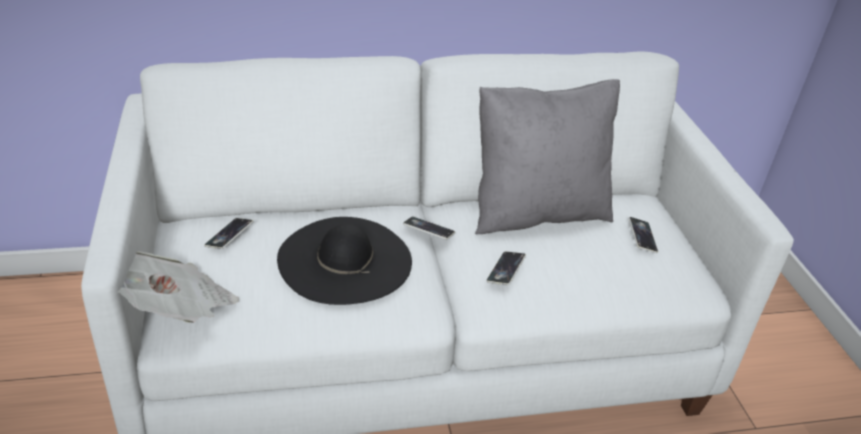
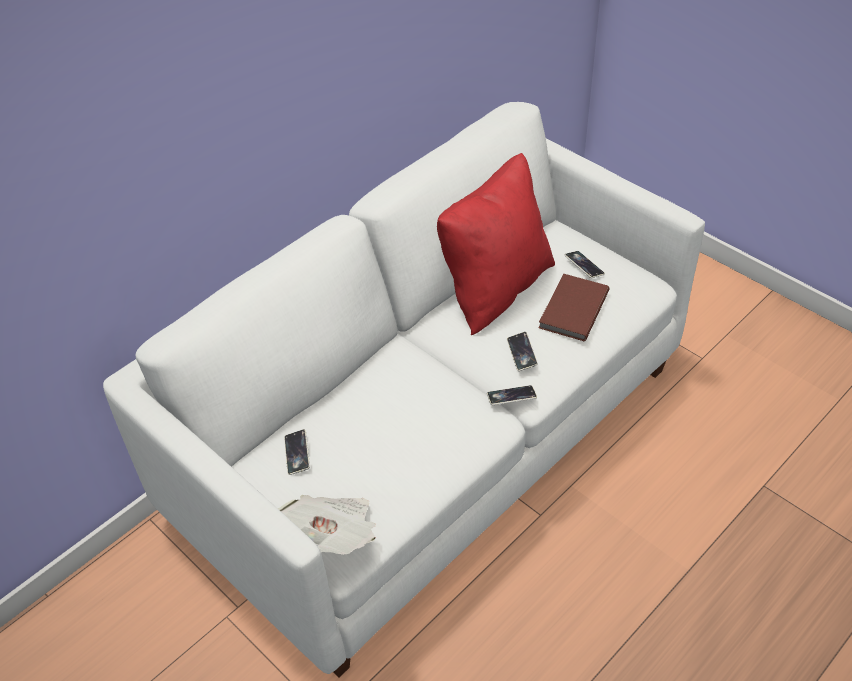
camera: 30 degrees left, 10 degrees up
(344, 260) = (404, 417): black hat -> none
(428, 230) = (434, 353): phone -> phone (511, 397)
(536, 212) = (495, 288): grey pillow -> red pillow
(592, 263) = (571, 310): none -> brown book

